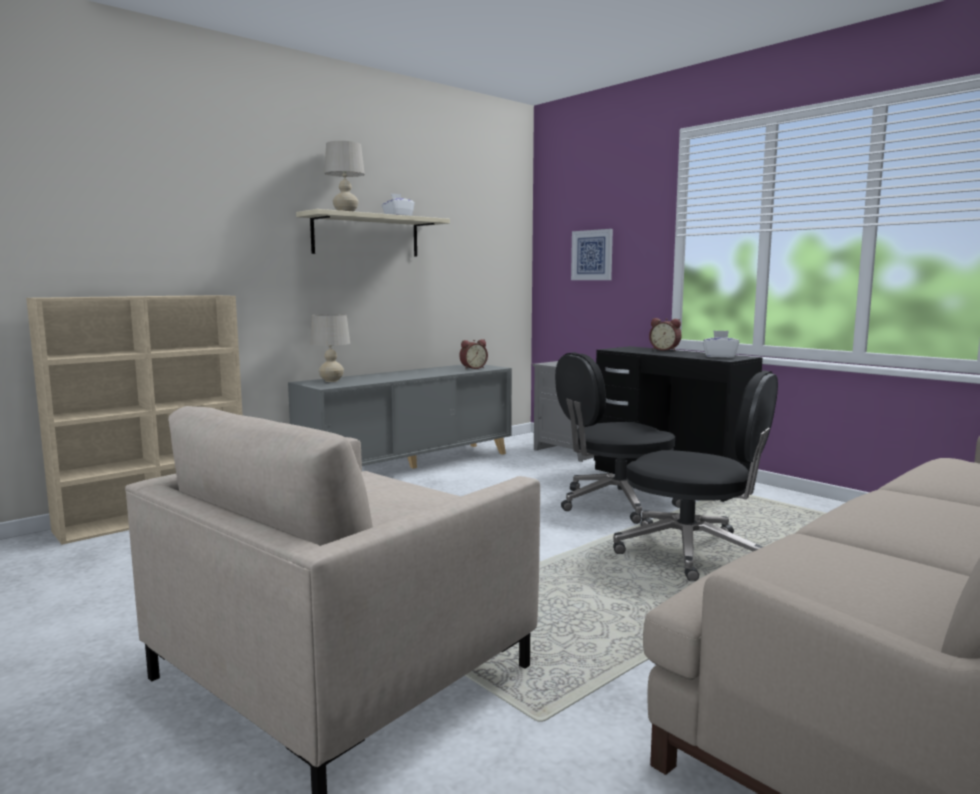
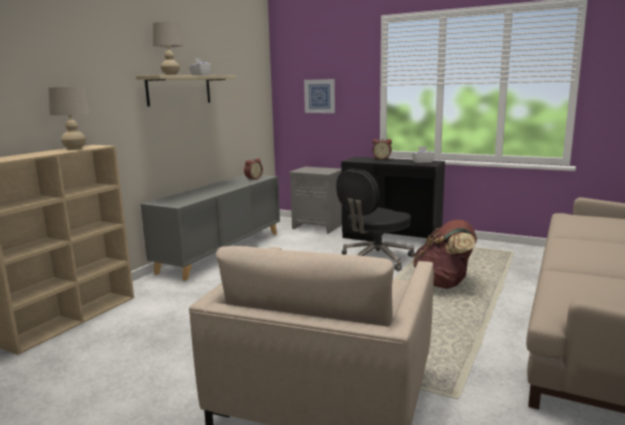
camera: 20 degrees left, 5 degrees up
(331, 381) = (172, 199): beige table lamp -> beige table lamp (75, 148)
(692, 552) = (443, 284): black office chair -> brown backpack

